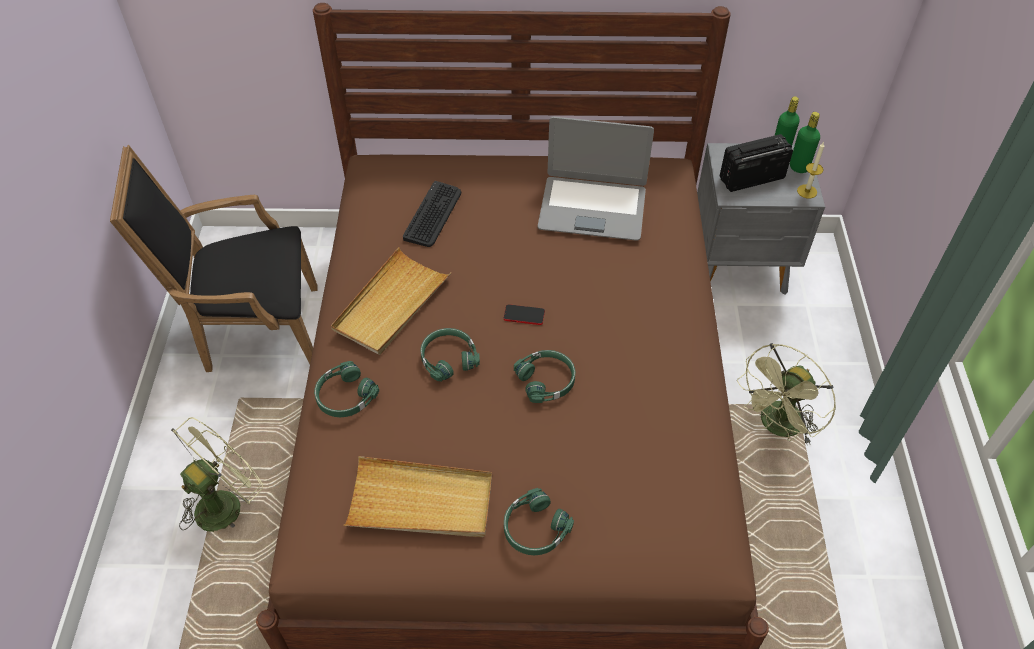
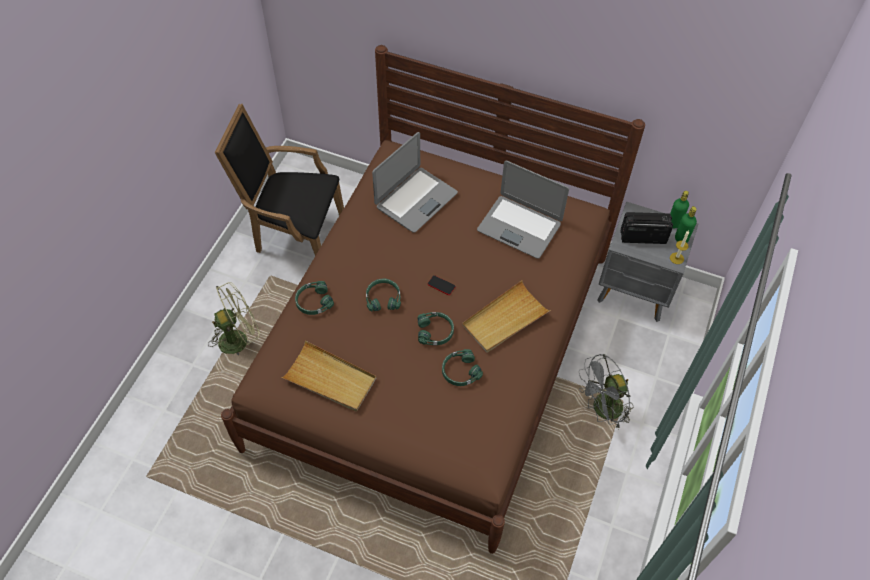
camera: 20 degrees right, 5 degrees up
(391, 304) = (364, 252): beige tray -> beige tray (504, 319)
(433, 215) = (415, 199): keyboard -> laptop
(534, 529) = (387, 417): green headphones -> green headphones (460, 371)
(777, 427) = (602, 410): green fan -> grey fan

